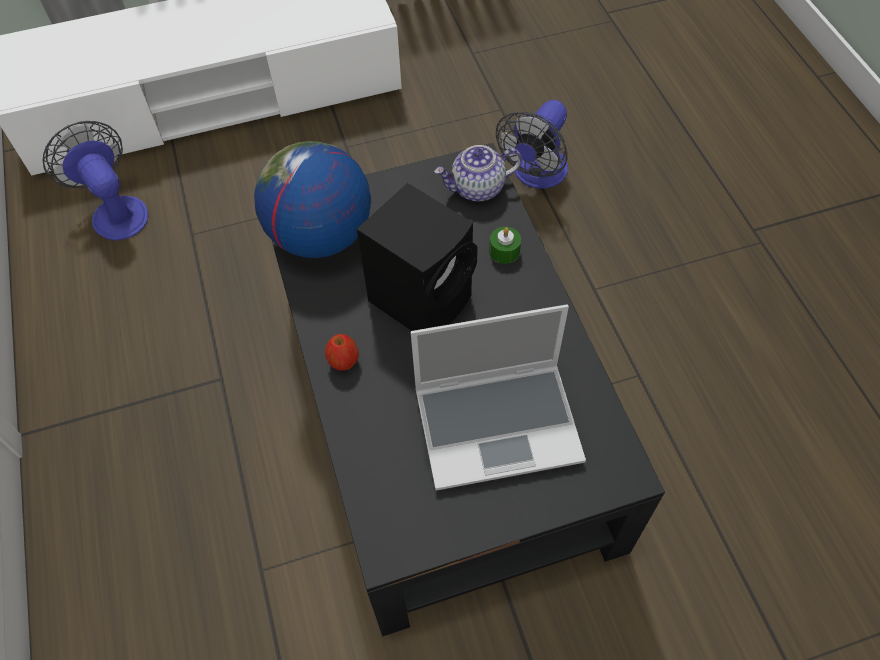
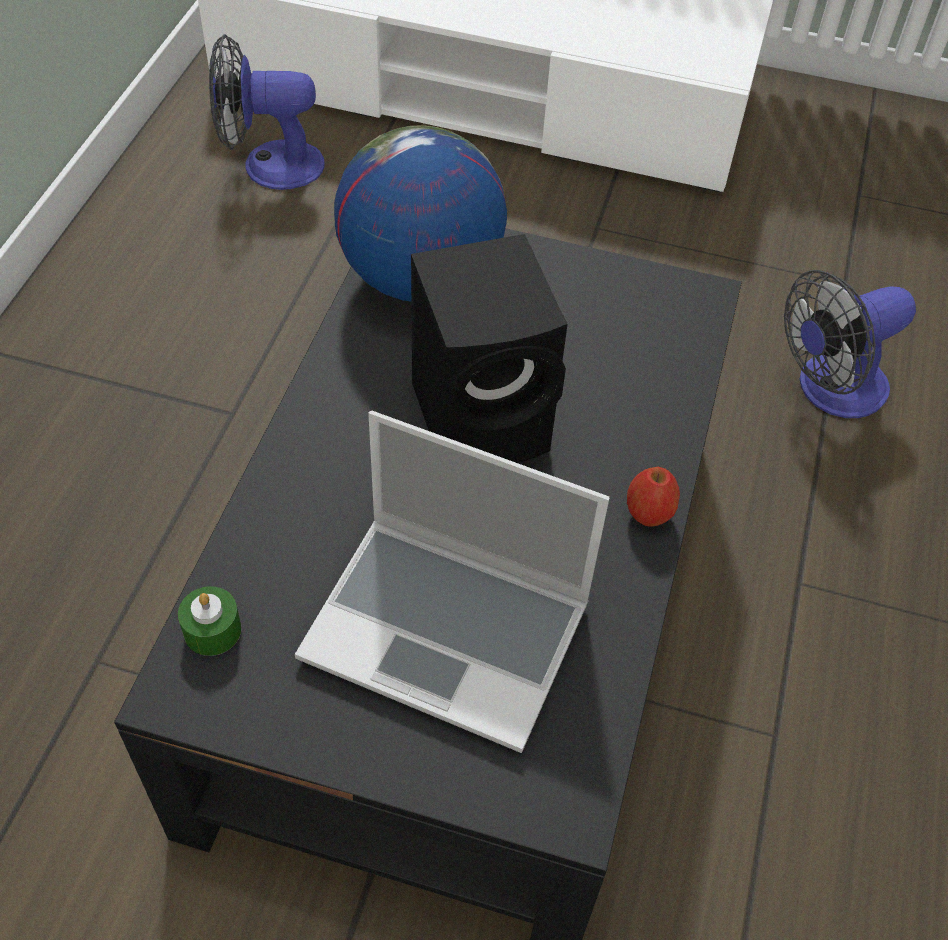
camera: 30 degrees right, 5 degrees down
(115, 211) = (269, 165): fan -> fan turned 90 degrees counterclockwise
(344, 361) = (322, 437): apple -> apple (649, 513)
(477, 188) = (671, 326): teapot -> none
(504, 251) = (642, 422): green candle -> green candle (212, 630)

